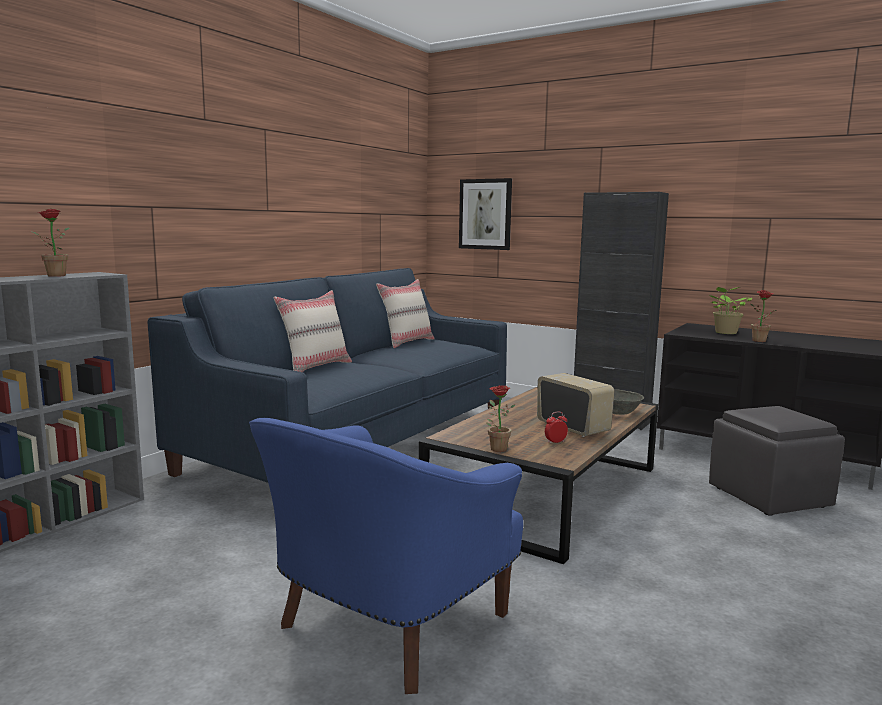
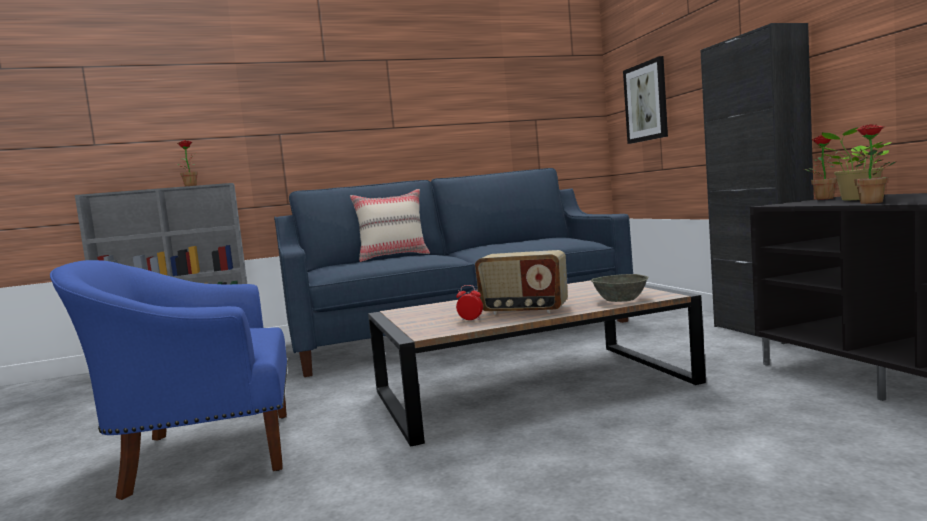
camera: 40 degrees right, 5 degrees down
(406, 342) = (525, 239): beige pillow -> none
(496, 448) = (405, 321): potted plant -> potted plant (822, 198)
(573, 428) = (524, 311): radio -> radio turned 105 degrees clockwise
(770, 497) = (819, 434): grey ottoman -> none

